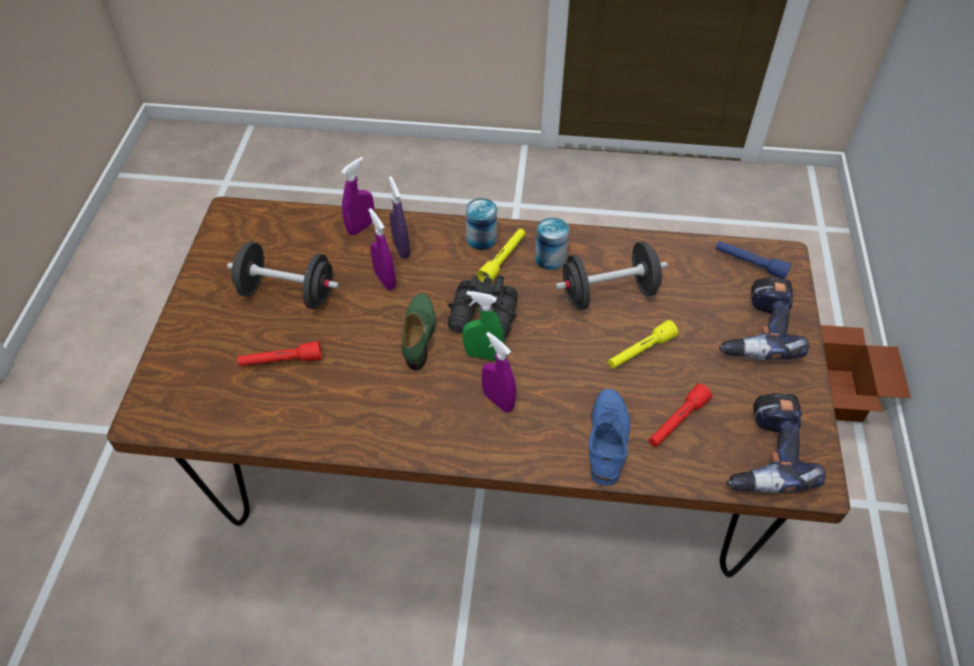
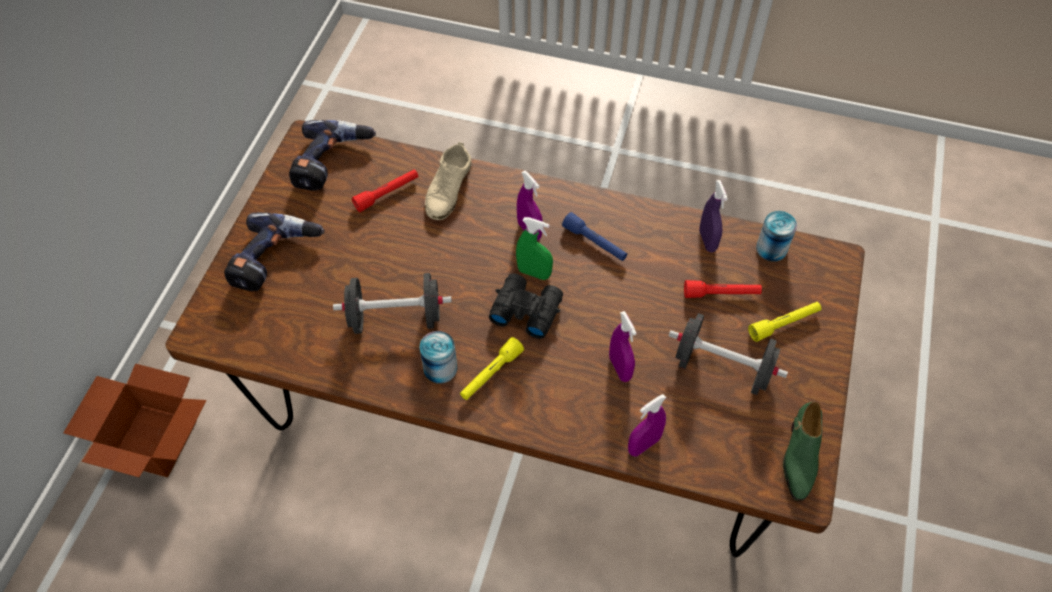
camera: 170 degrees left, 5 degrees up
(401, 248) = (599, 406): purple spray bottle -> purple spray bottle (707, 241)
(419, 334) = (590, 302): green shoe -> green shoe (799, 457)
(481, 239) = (508, 406): can -> can (771, 248)
(607, 439) = (448, 189): blue shoe -> beige shoe
(640, 351) = (390, 255): yellow flashlight -> yellow flashlight (784, 324)
(750, 264) = (238, 329): blue flashlight -> blue flashlight (595, 243)

